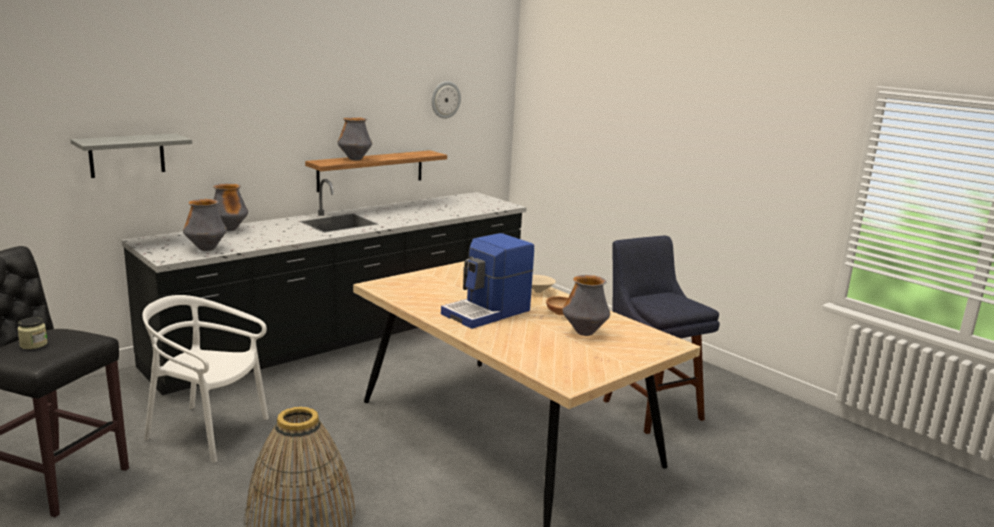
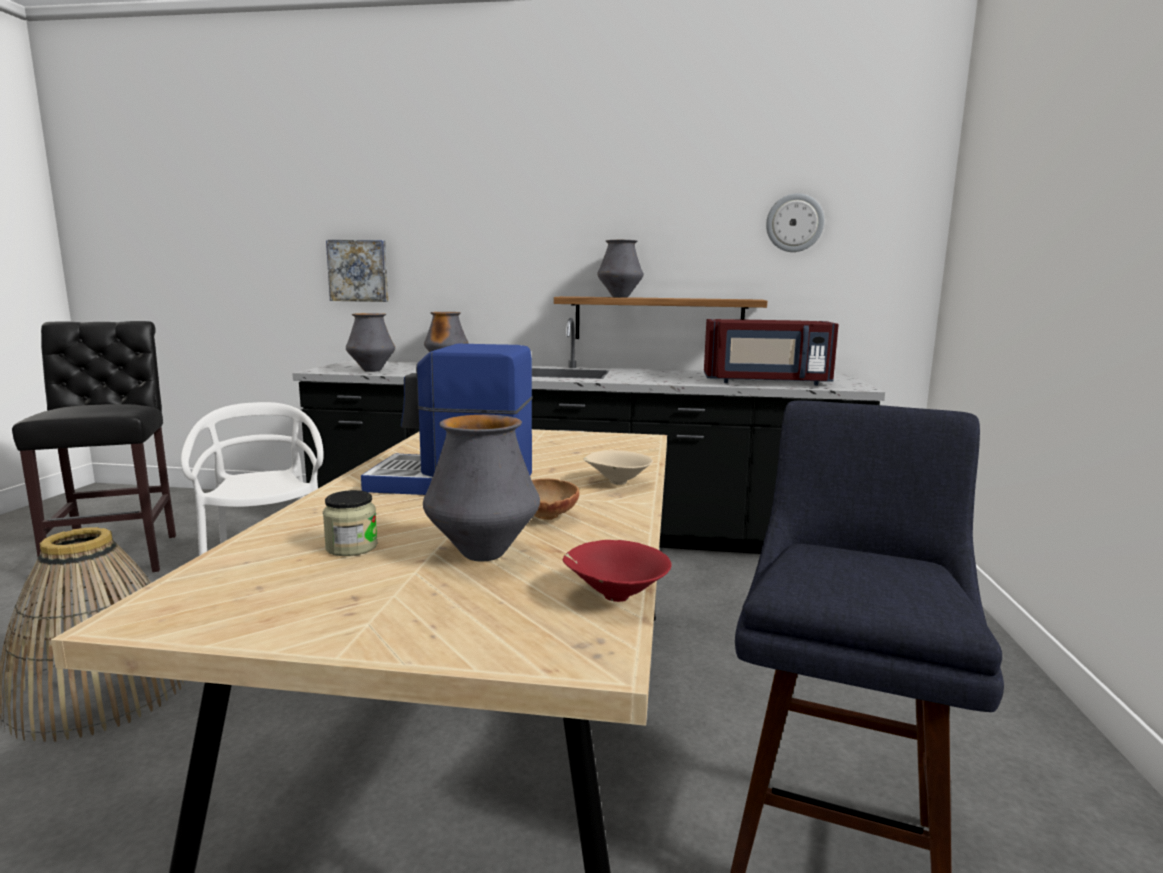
camera: 50 degrees right, 5 degrees down
(33, 344) = (77, 406): jar -> jar (351, 547)
(127, 155) = (359, 271): grey shelf -> picture
(462, 209) = (766, 382): none -> red microwave
(644, 330) = (614, 596): none -> red bowl

